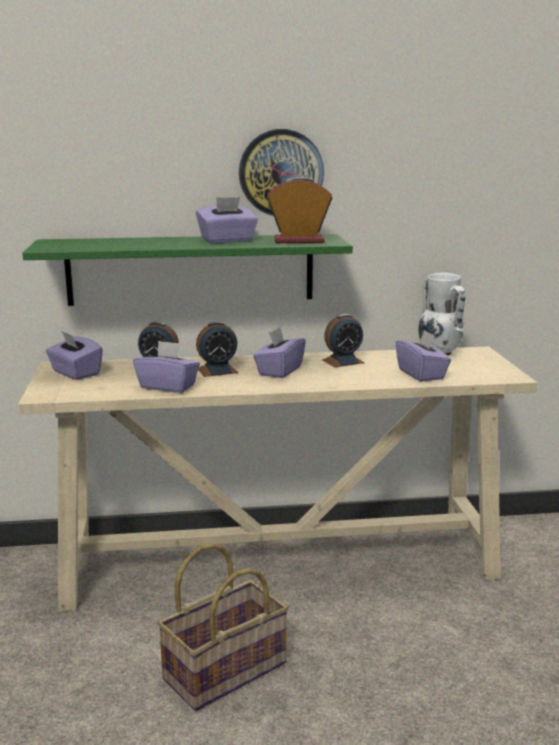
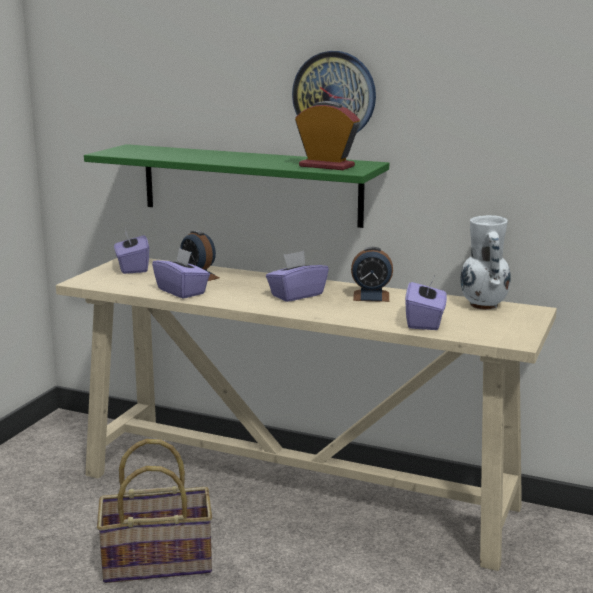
camera: 30 degrees right, 0 degrees up
(217, 370) = (244, 285): alarm clock -> none
(227, 240) = (267, 159): purple tissue box -> none

